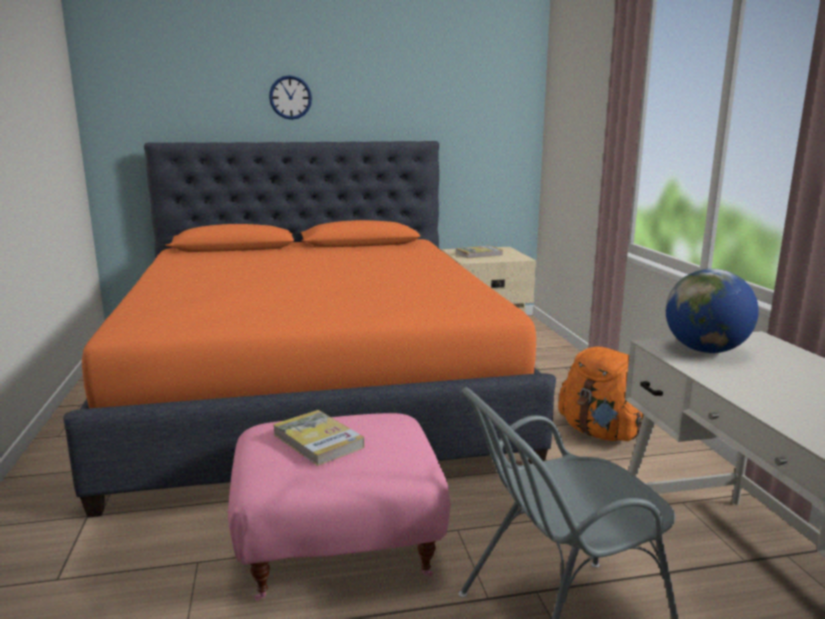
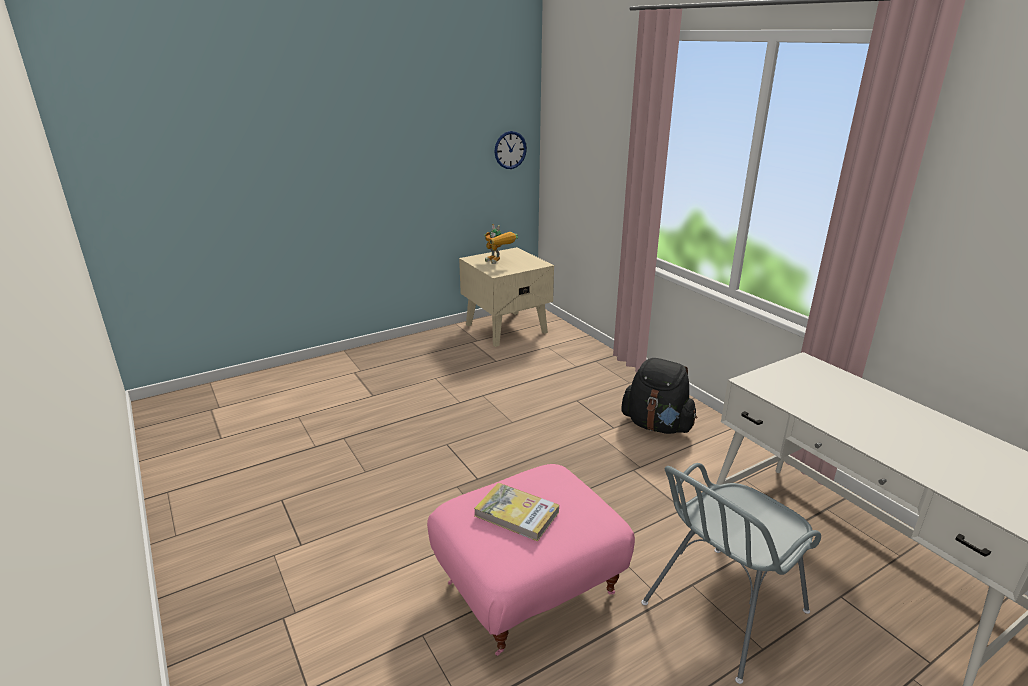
camera: 20 degrees left, 10 degrees up
(290, 97) = (302, 123): wall clock -> wall clock (510, 150)
(314, 388) = (397, 424): orange bed -> none
(479, 254) = (499, 262): book -> toy robot
(599, 432) = (657, 425): orange backpack -> black backpack
(705, 350) = (784, 382): globe -> none

